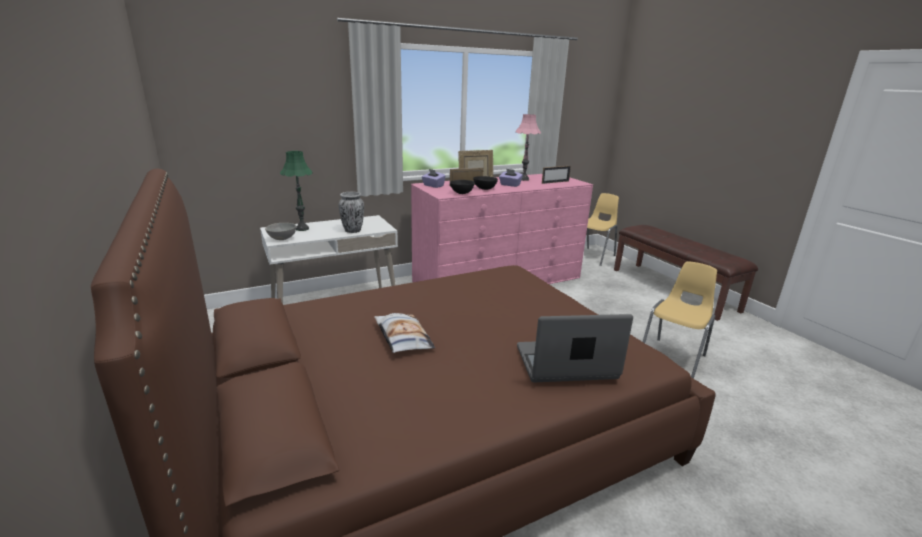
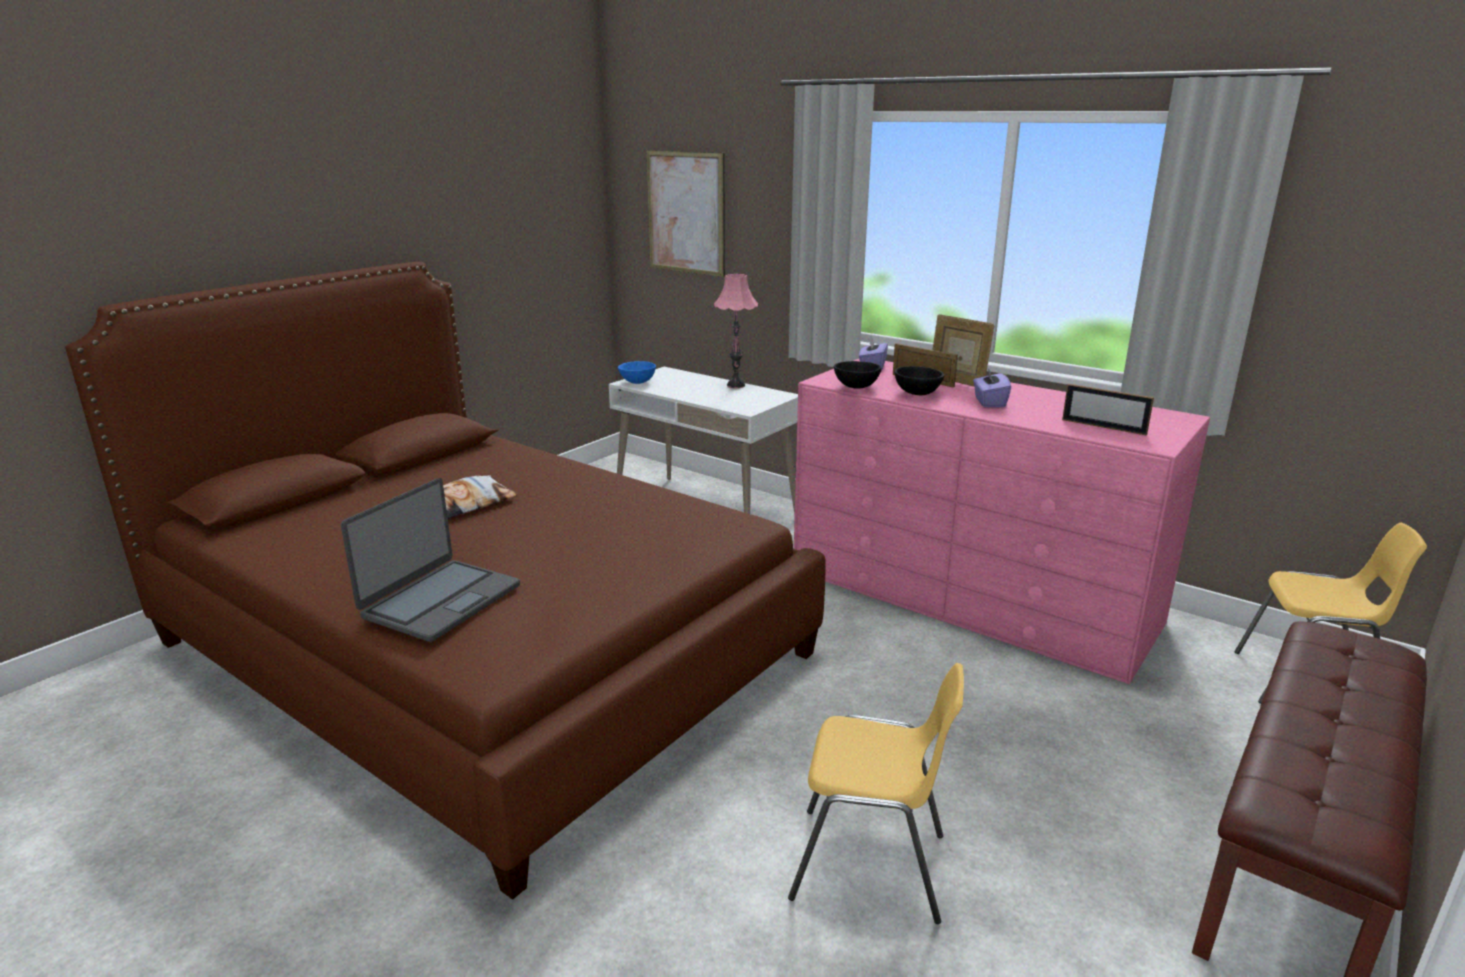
camera: 65 degrees right, 0 degrees up
(245, 111) = (685, 213): none -> picture
(282, 239) = (637, 382): grey bowl -> blue bowl
(302, 229) = (684, 380): green table lamp -> none
(353, 231) = (712, 399): vase -> none
(524, 179) = (1063, 404): pink table lamp -> pink table lamp (735, 386)
(566, 363) = (440, 601): laptop -> laptop turned 60 degrees clockwise

